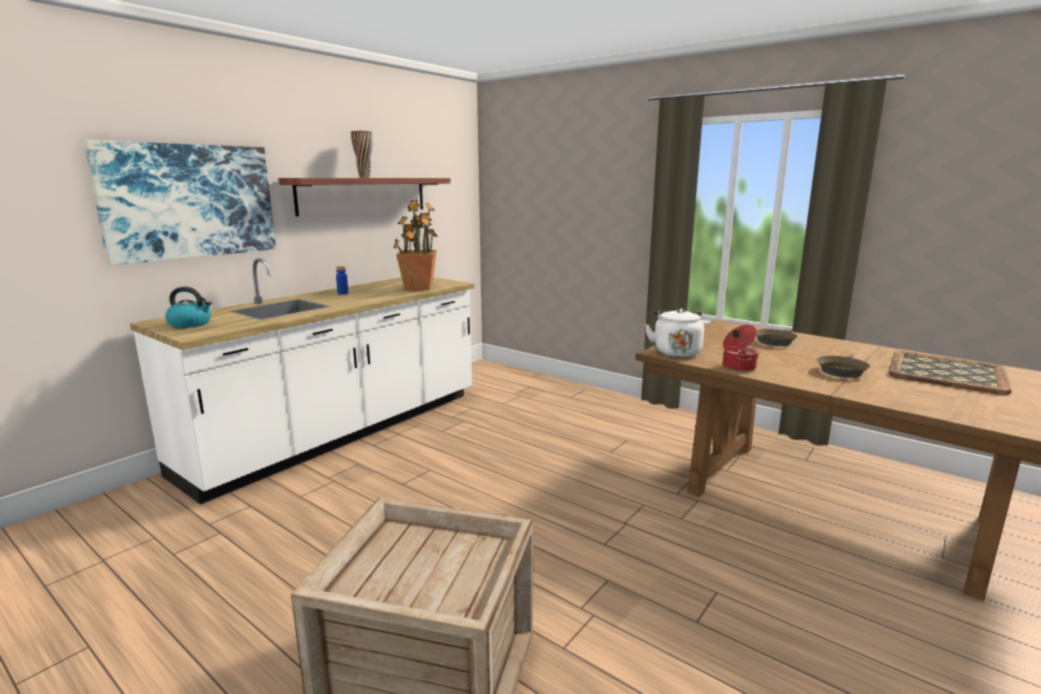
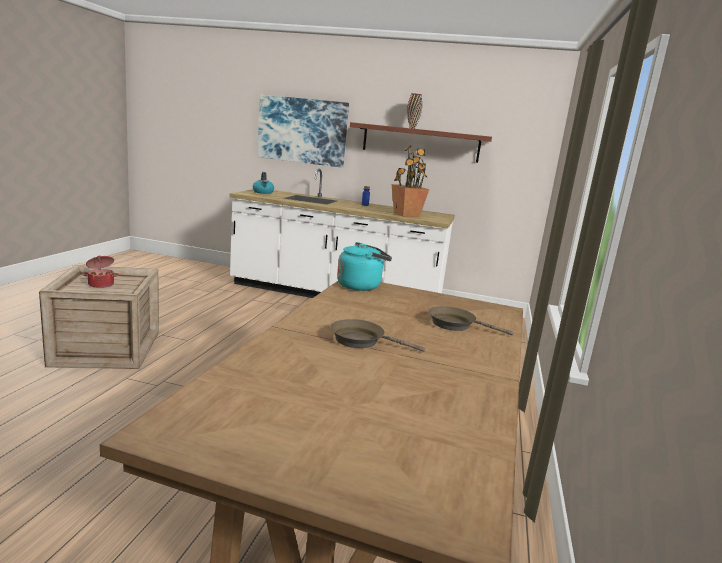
camera: 65 degrees right, 0 degrees up
(675, 352) = (361, 286): white kettle -> turquoise kettle
(737, 367) = (333, 302): cooking pot -> cooking pot (101, 284)
(945, 372) = (414, 399): tray -> none

